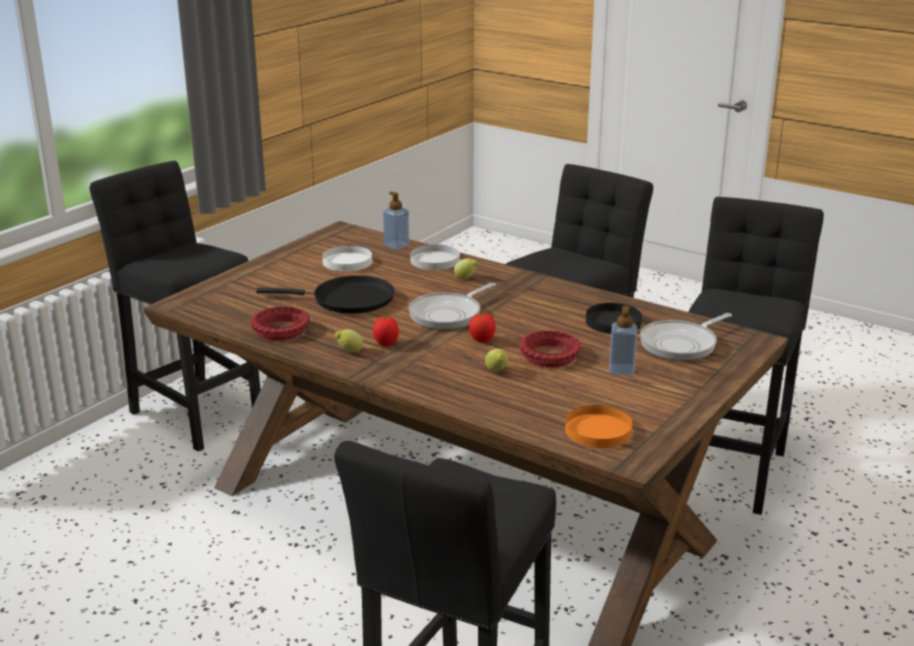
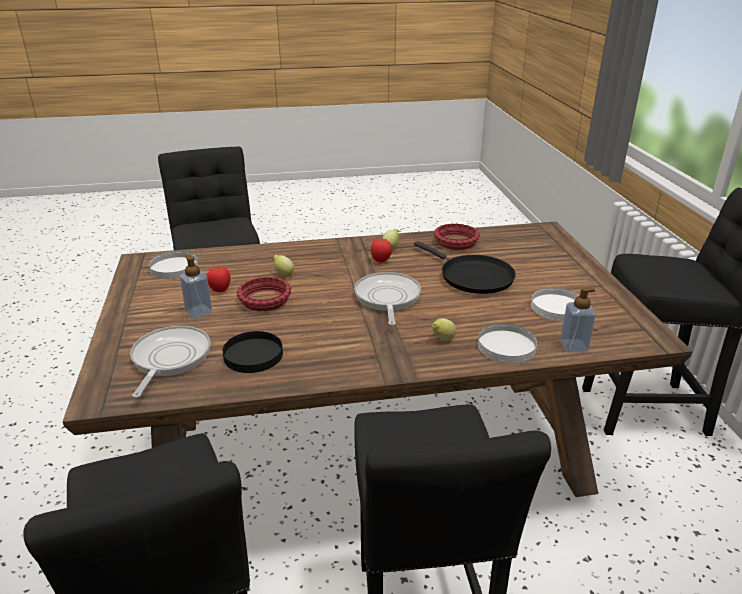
camera: 135 degrees right, 5 degrees up
(347, 300) = (472, 277): black frying pan -> black frying pan turned 90 degrees counterclockwise
(482, 341) = (328, 290): tomato -> tomato (220, 290)
(597, 430) = (174, 267): orange plate -> white plate

